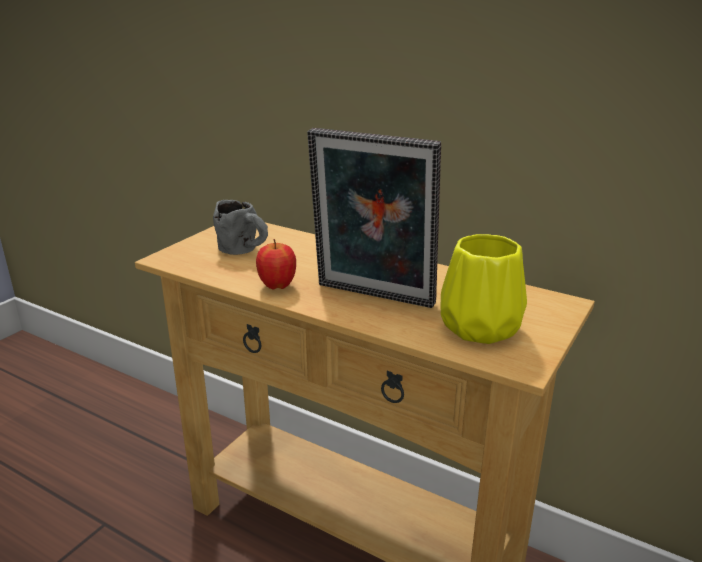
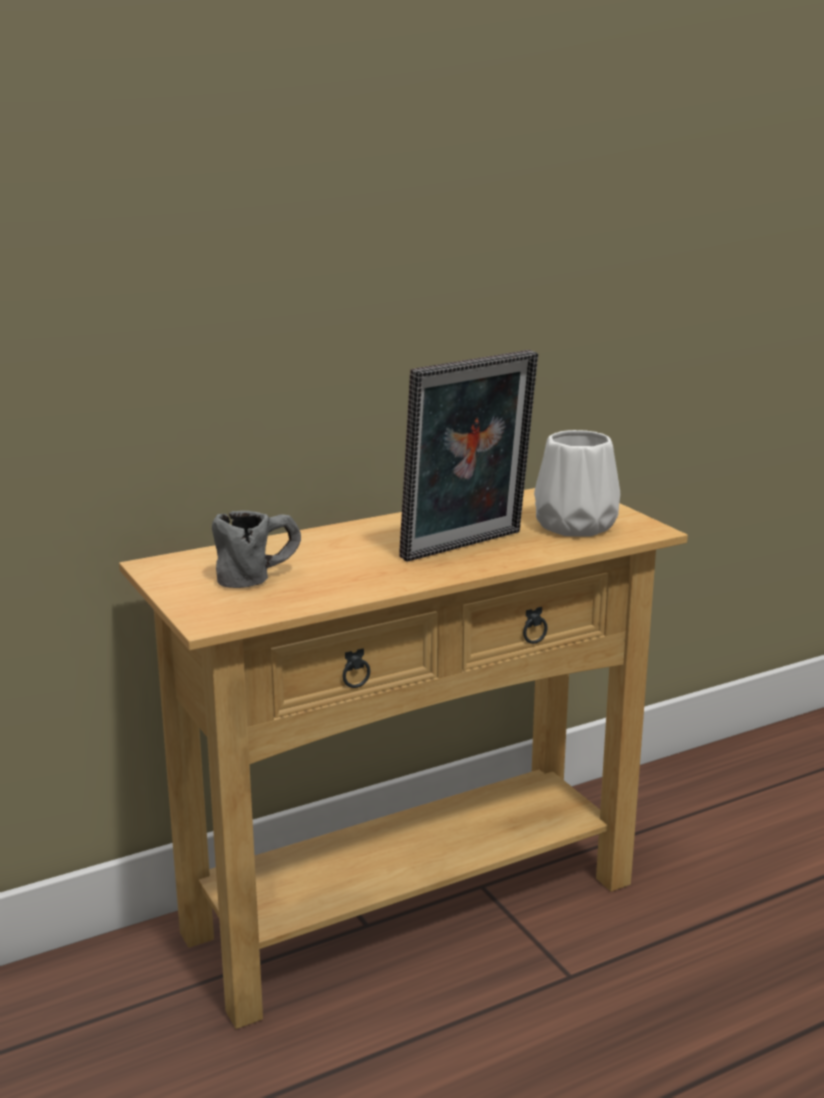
camera: 60 degrees left, 5 degrees down
(277, 286) = (383, 579): apple -> none
(477, 327) = (573, 526): yellow vase -> white vase

